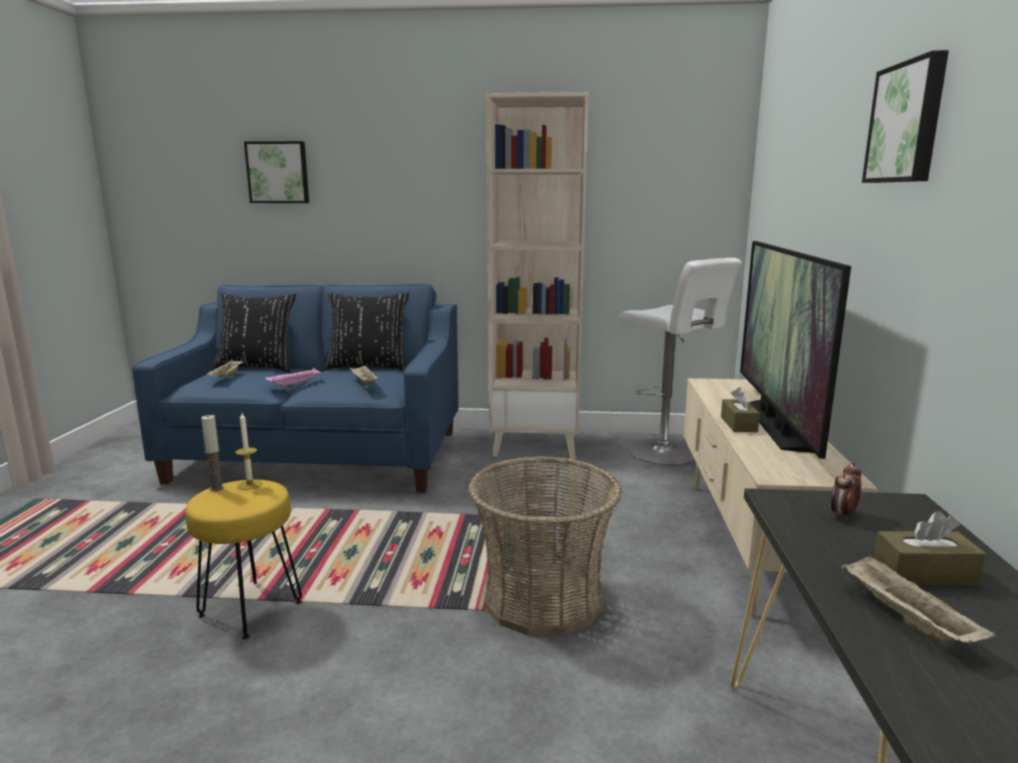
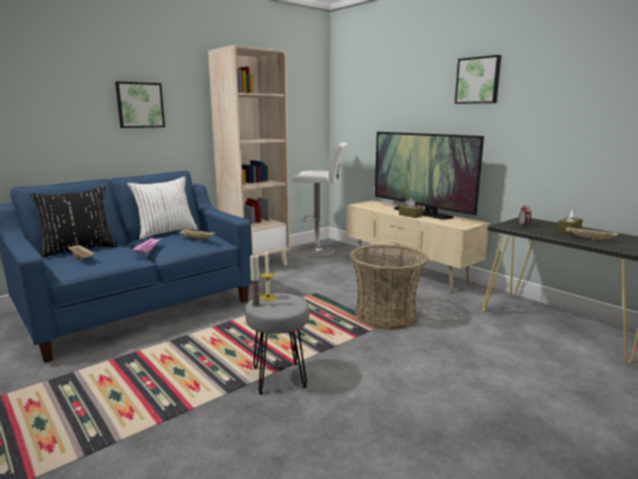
camera: 45 degrees left, 0 degrees up
(251, 608) = (278, 377): yellow stool -> grey stool
(278, 172) = (41, 90): picture -> picture (140, 105)
(369, 367) = (166, 233): black pillow -> white pillow

